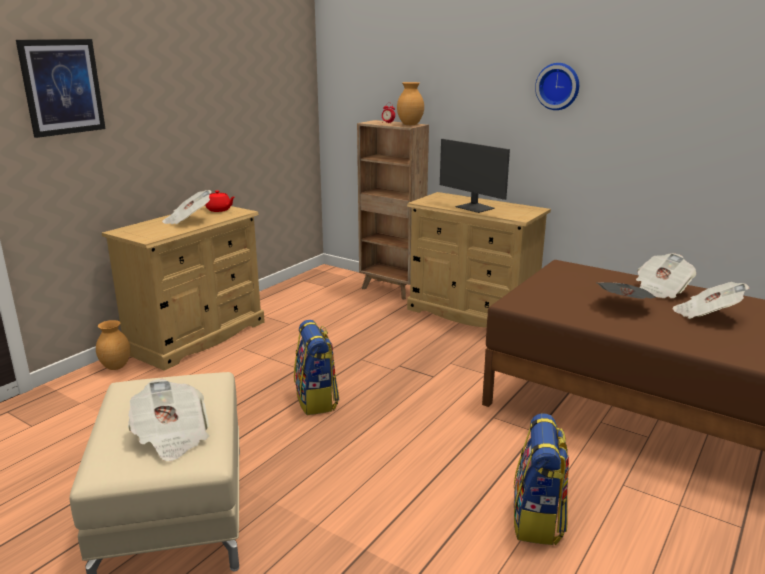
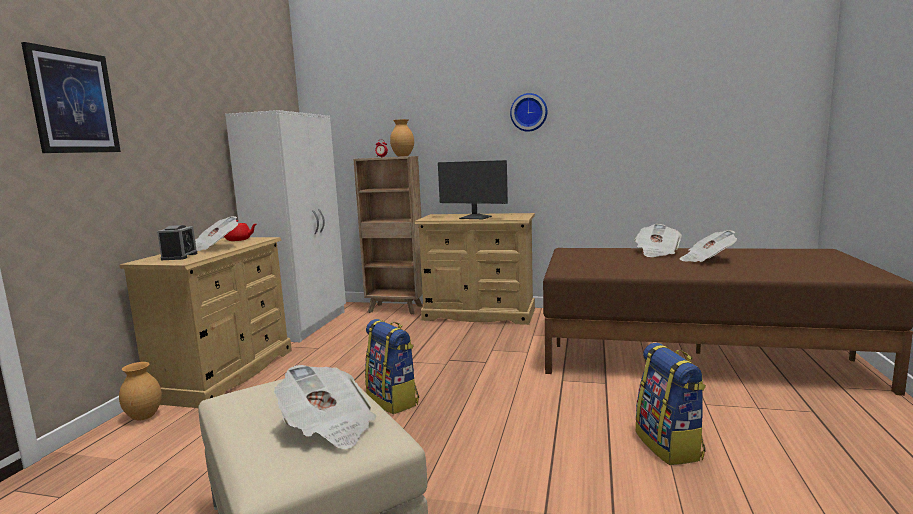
camera: 20 degrees left, 10 degrees down
(152, 229) = (179, 256): none -> alarm clock
(293, 292) = (304, 325): none -> white wardrobe
(624, 305) = (645, 263): newspaper -> none

